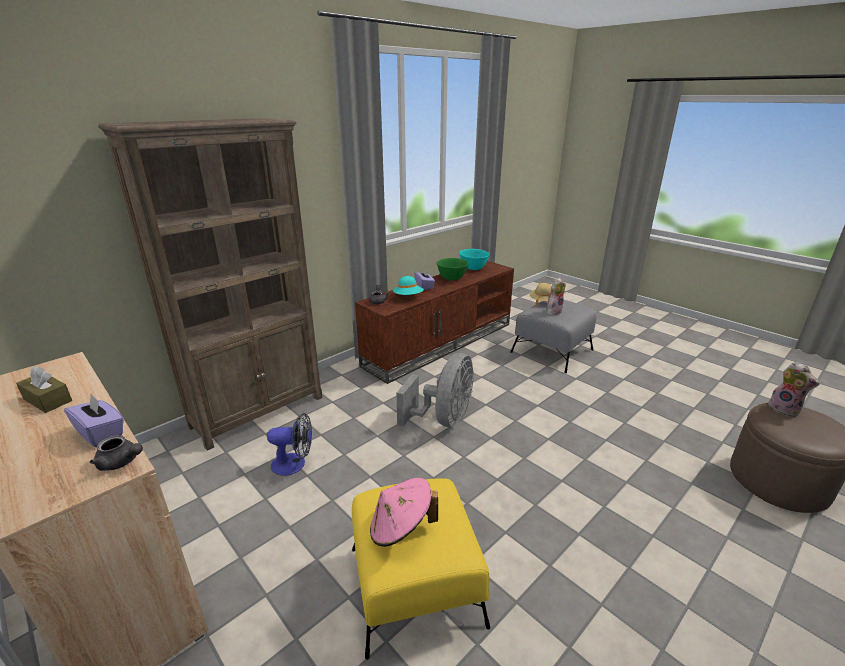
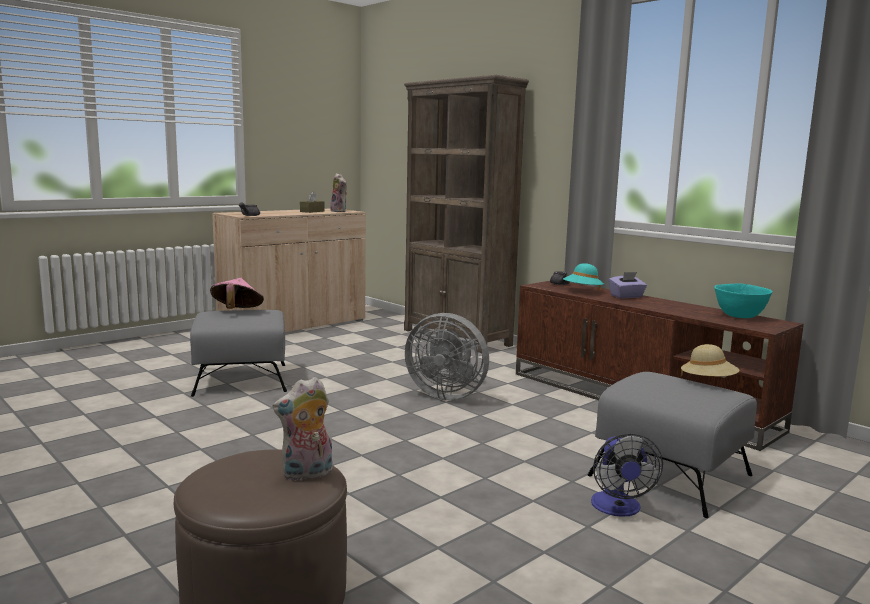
camera: 90 degrees right, 15 degrees down
(101, 433) = (275, 214): purple tissue box -> none
(294, 464) = (382, 349): fan -> fan (618, 509)
(416, 584) = (242, 379): yellow ottoman -> grey ottoman
(452, 278) = (673, 306): green bowl -> none
(553, 311) = (659, 382): plush toy -> plush toy (340, 211)

